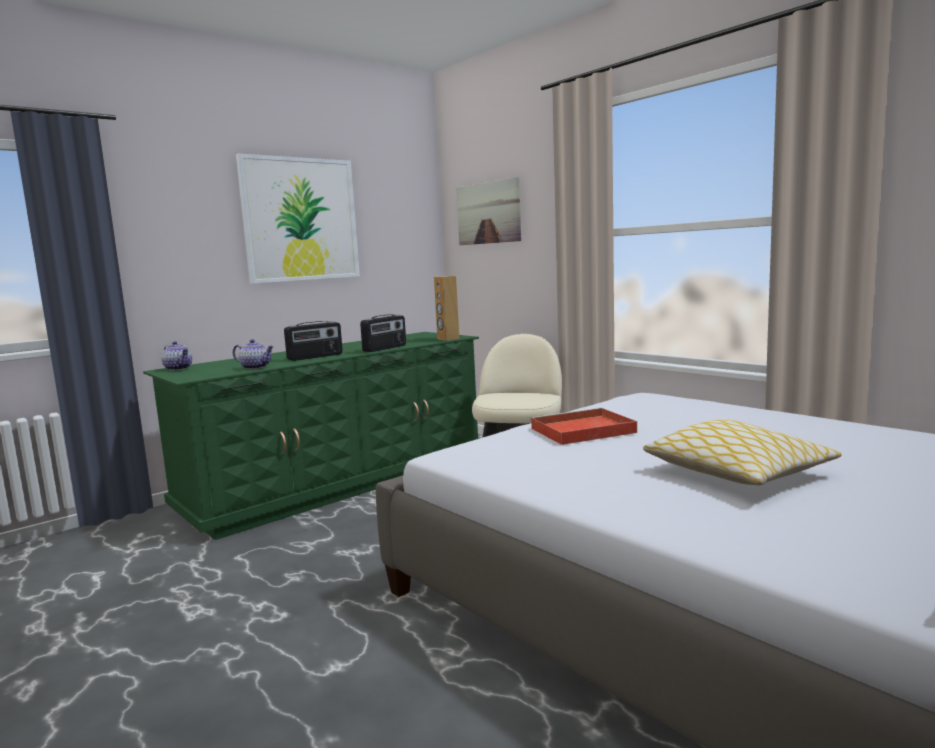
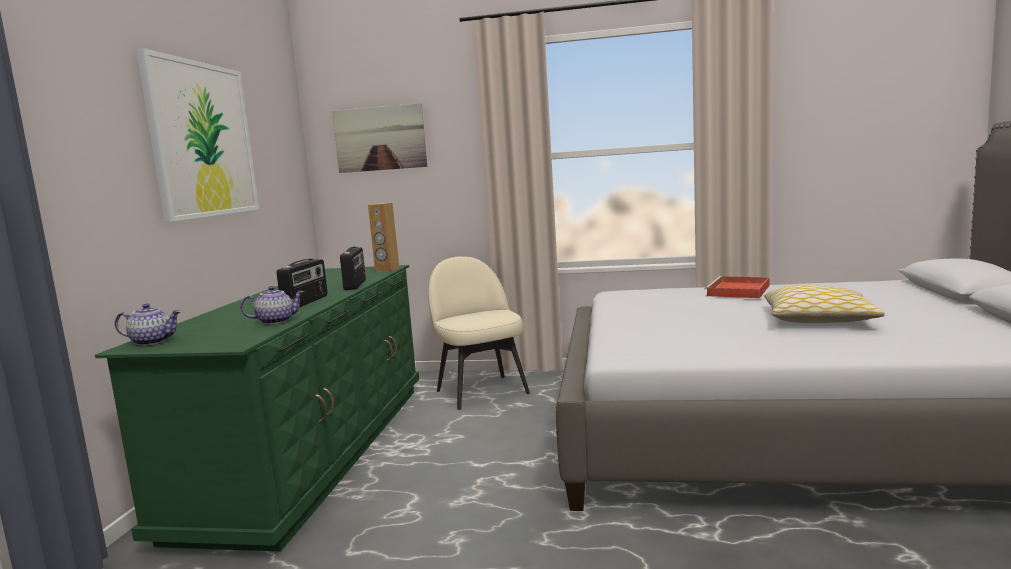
camera: 40 degrees left, 0 degrees up
(581, 431) = (658, 320): red tray -> red tray (738, 291)

